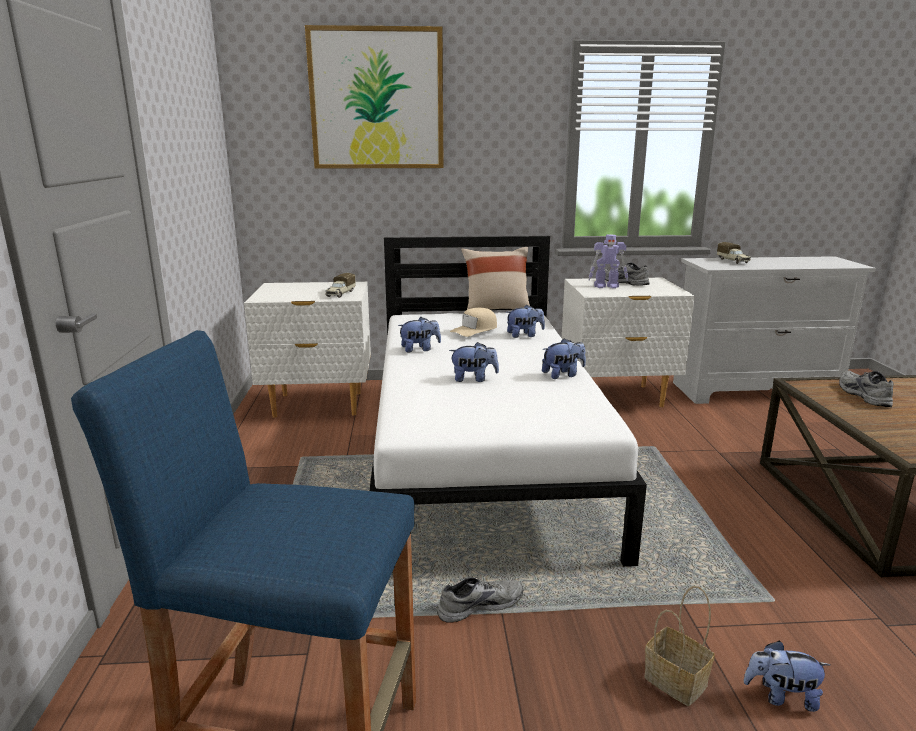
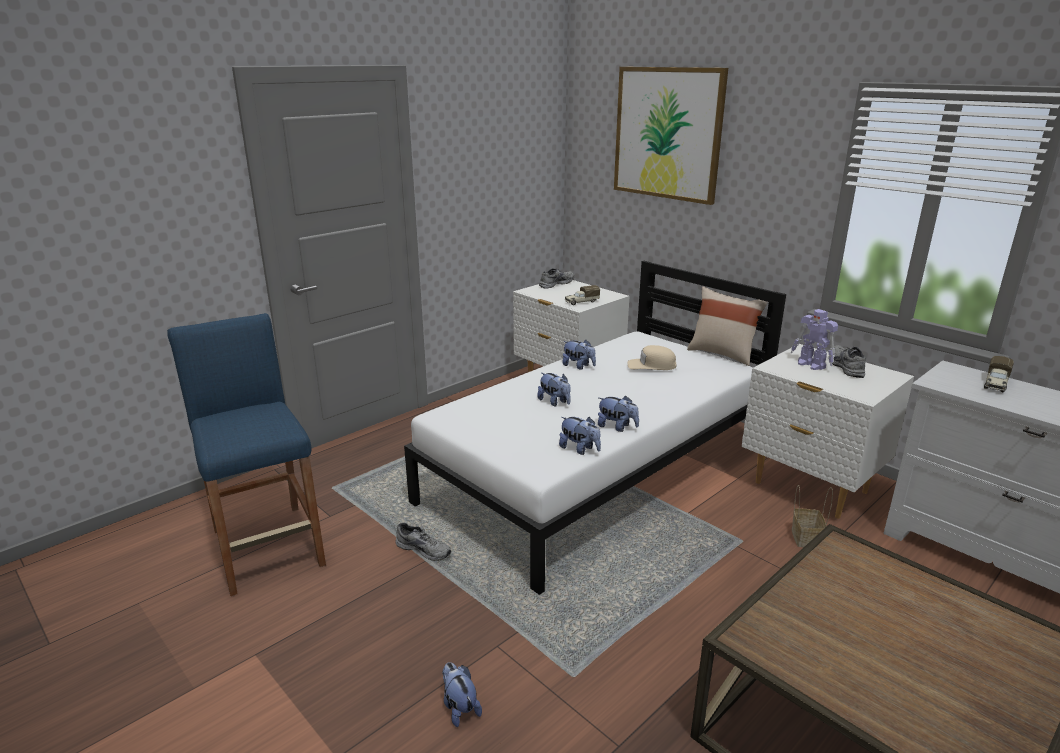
camera: 50 degrees right, 5 degrees up
(524, 335) = (678, 385): plush toy -> plush toy (579, 449)
(673, 681) = (429, 652): basket -> basket (805, 537)
(861, 395) = (875, 584): grey shoe -> grey shoe (555, 283)

